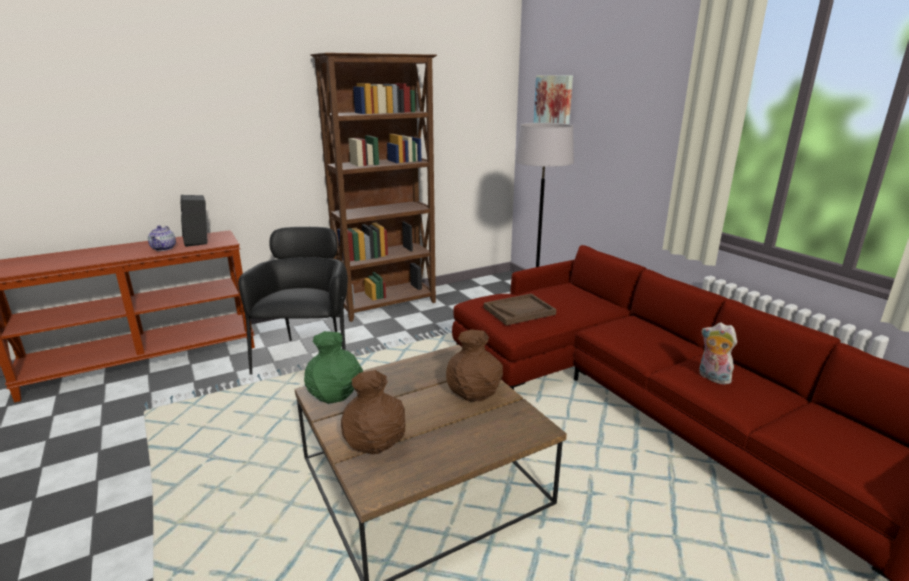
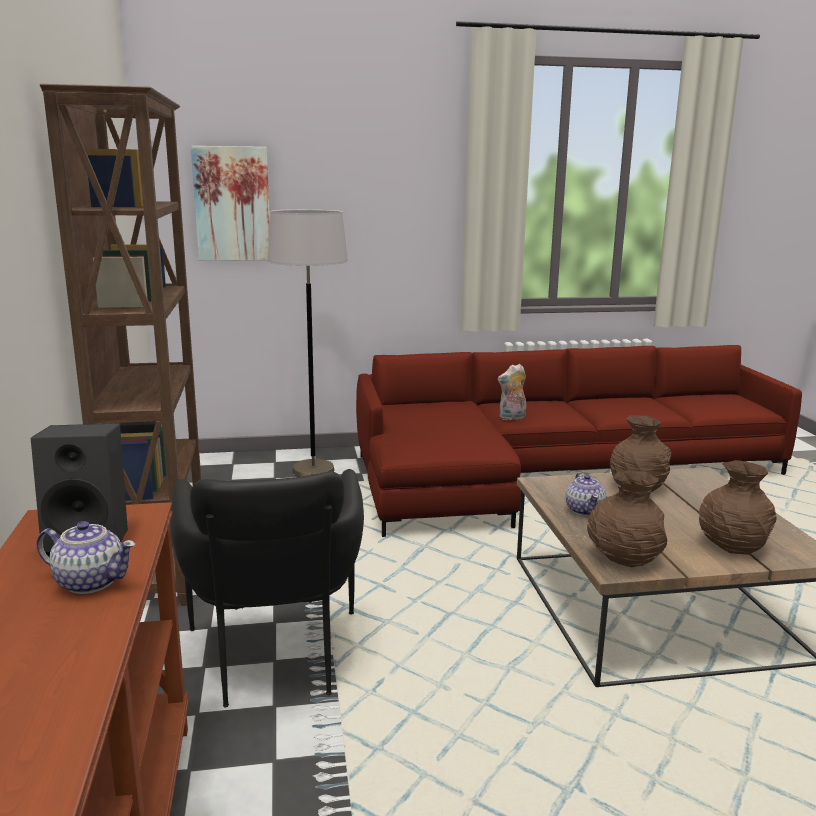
camera: 70 degrees left, 5 degrees down
(307, 354) = (275, 663): black armchair -> black armchair turned 120 degrees counterclockwise
(335, 394) = (623, 557): green vase -> brown vase
(411, 374) = (585, 510): none -> teapot
(519, 311) = (451, 435): brown tray -> none
(712, 378) = (622, 408): plush toy -> plush toy (512, 418)

